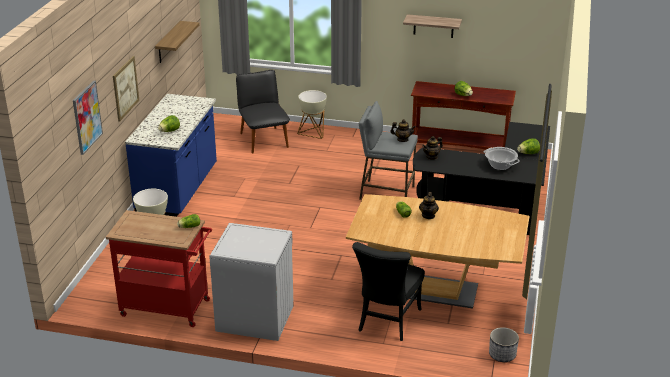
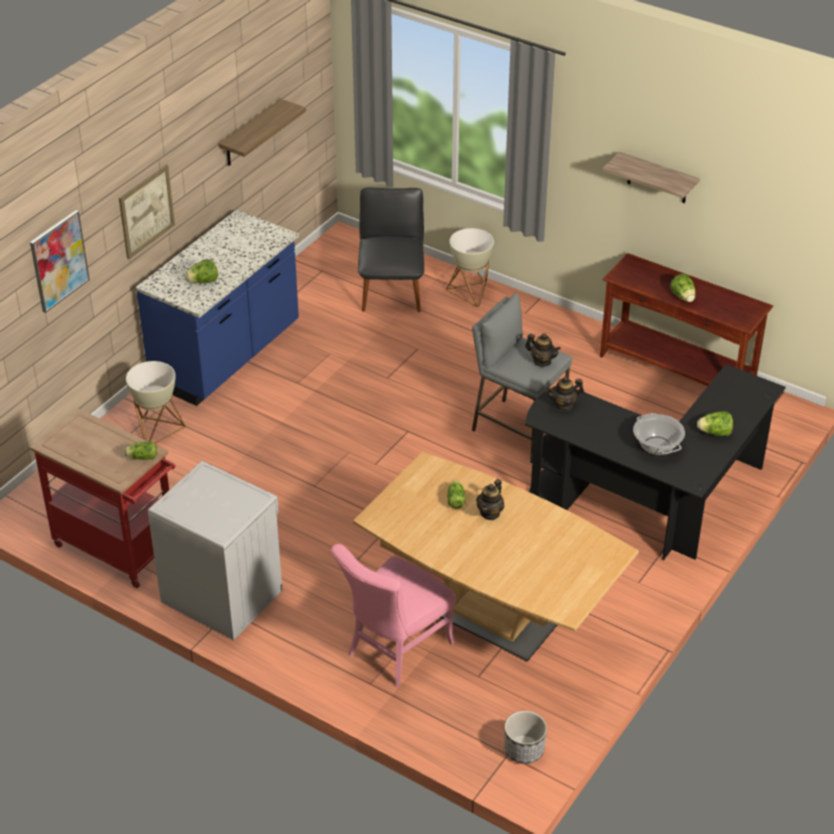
camera: 20 degrees right, 10 degrees up
(387, 322) = (394, 651): black chair -> pink chair

